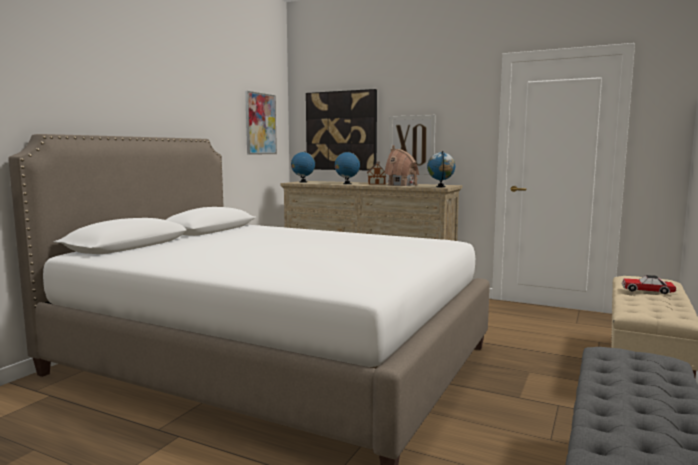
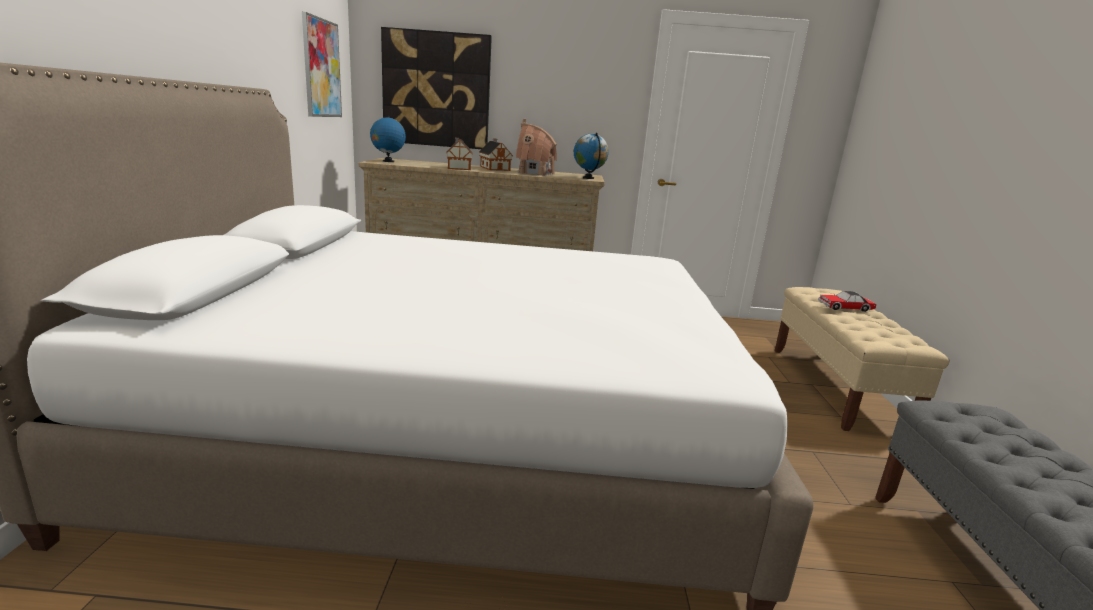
camera: 25 degrees left, 10 degrees up
(347, 184) = (458, 168): globe -> toy house
(411, 145) = (537, 119): picture -> none

